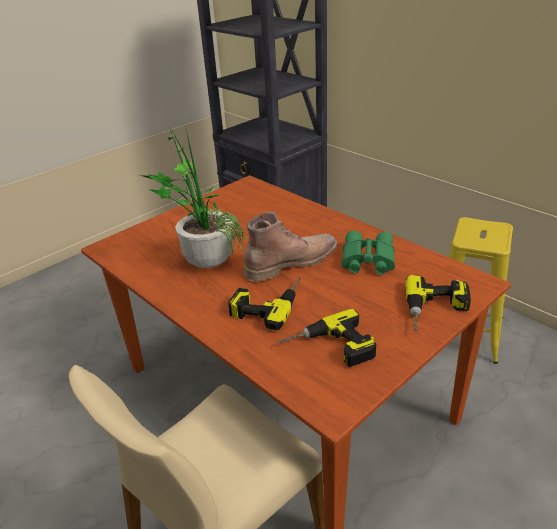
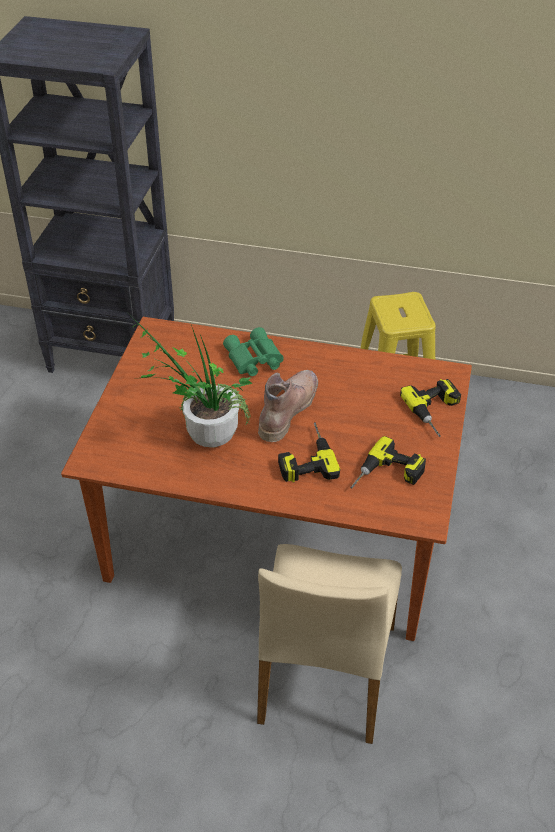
camera: 35 degrees left, 10 degrees up
(366, 260) = (349, 383): green binoculars -> green binoculars (253, 359)

